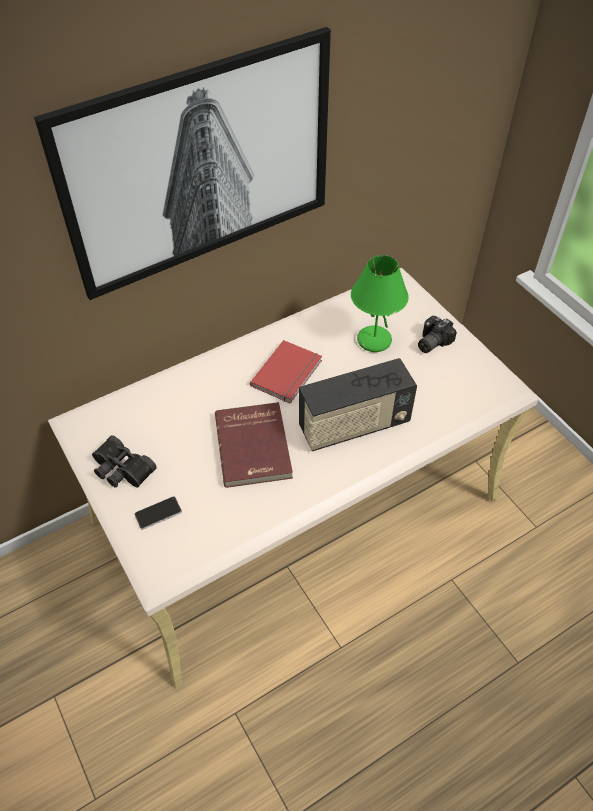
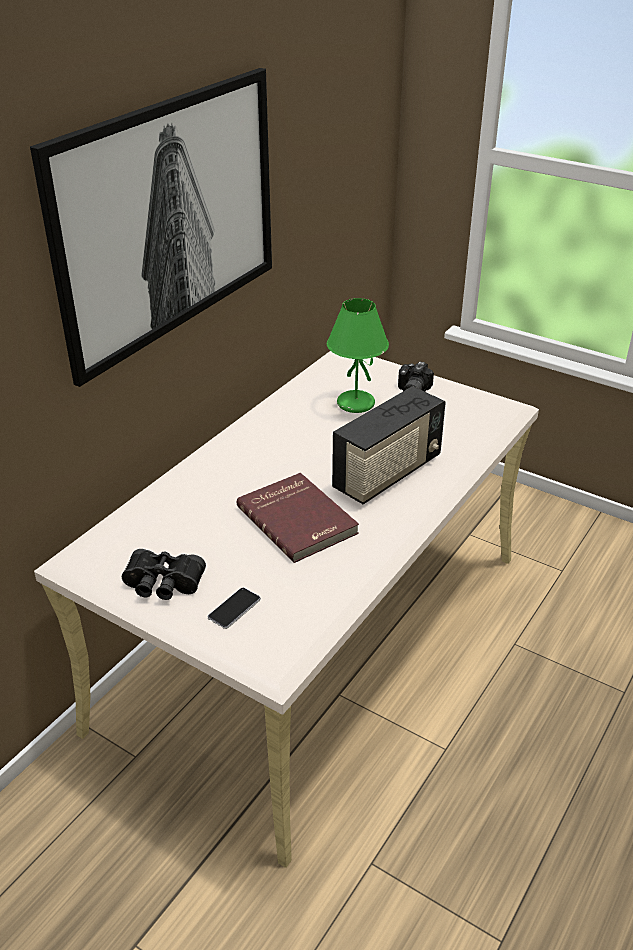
camera: 25 degrees left, 15 degrees down
(288, 373) = (289, 451): red book -> none

